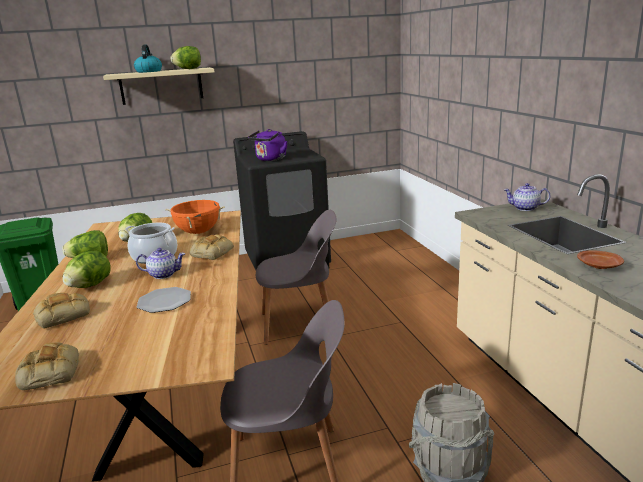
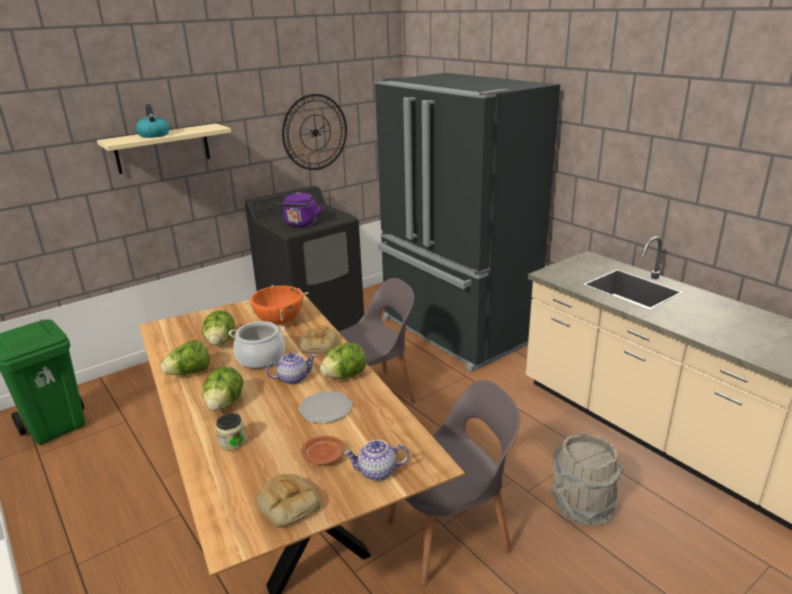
camera: 20 degrees left, 5 degrees up
(63, 315) = (232, 442): bread -> jar
(188, 69) = (198, 129): lettuce -> lettuce (345, 376)
(306, 82) = (315, 132): none -> wall clock
(415, 281) = (455, 331): none -> black fridge
(525, 208) = (583, 263): teapot -> teapot (377, 472)
(599, 266) = (679, 318): brown plate -> brown plate (324, 456)

